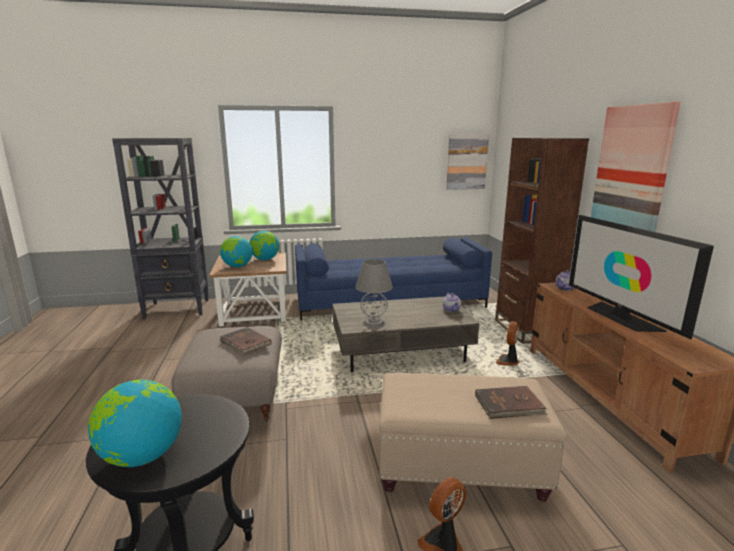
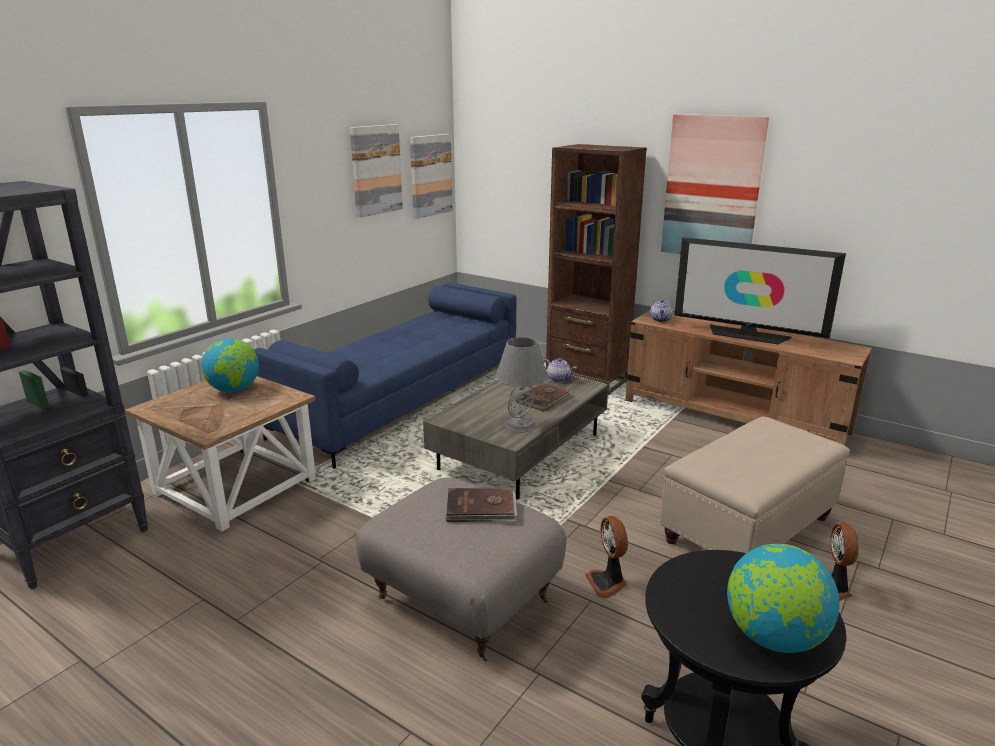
camera: 45 degrees left, 5 degrees up
(237, 266) = (217, 415): globe -> none
(415, 153) = (375, 170): none -> picture
(508, 361) = (626, 418): fan -> fan (608, 583)
(510, 405) = (795, 444): brown book -> brown book (544, 399)

